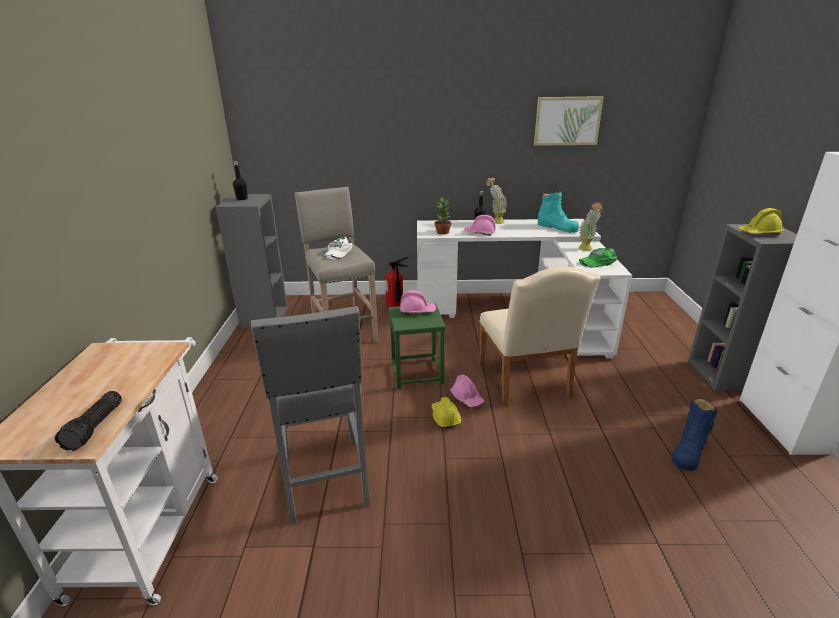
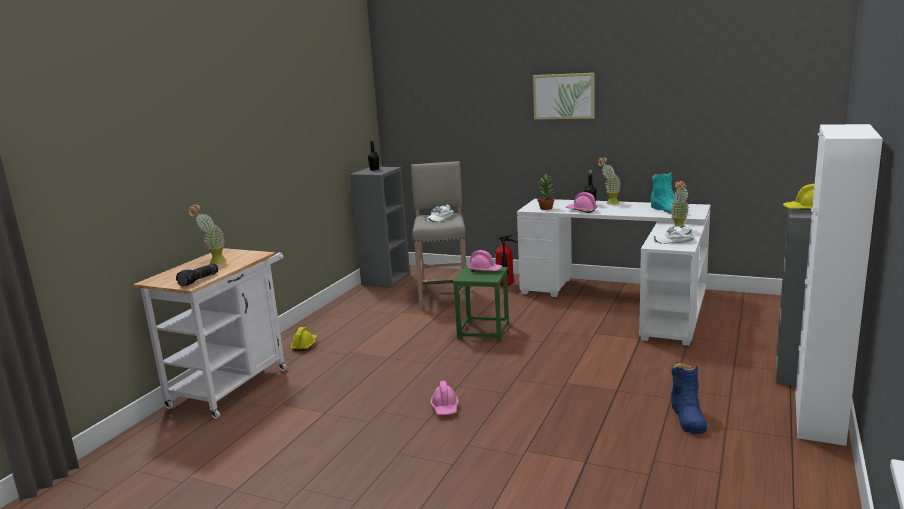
camera: 25 degrees right, 10 degrees down
(97, 378) = (213, 262): none -> potted plant
(325, 480) = (358, 382): grey stool -> none
(445, 417) = (481, 362): yellow hard hat -> yellow hard hat (304, 345)
(467, 398) = (512, 353): pink hard hat -> pink hard hat (445, 407)
(525, 384) = (577, 351): beige chair -> none
(567, 121) = (684, 101): picture -> picture (563, 96)
(597, 262) = (674, 240): green cap -> white cap
(689, 451) = (687, 417): blue boot -> blue boot turned 60 degrees counterclockwise

